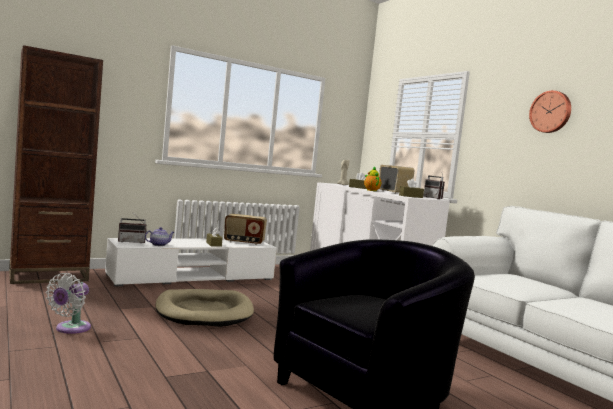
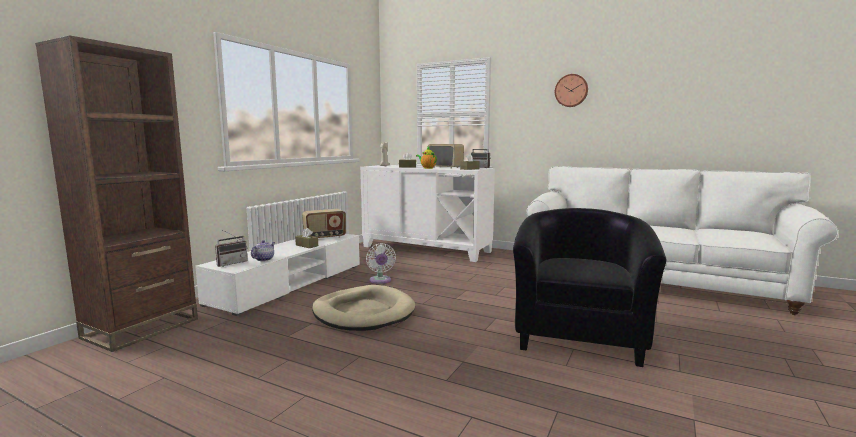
camera: 30 degrees left, 5 degrees up
(70, 329) = (283, 373): white fan -> white fan (380, 281)

